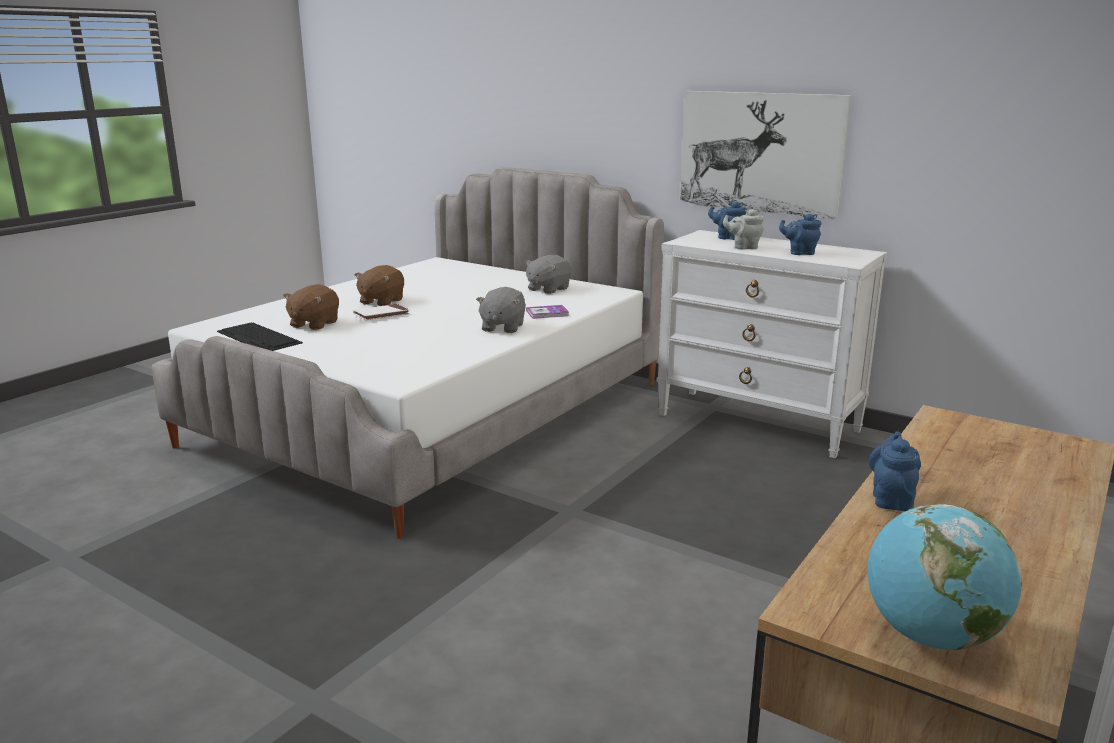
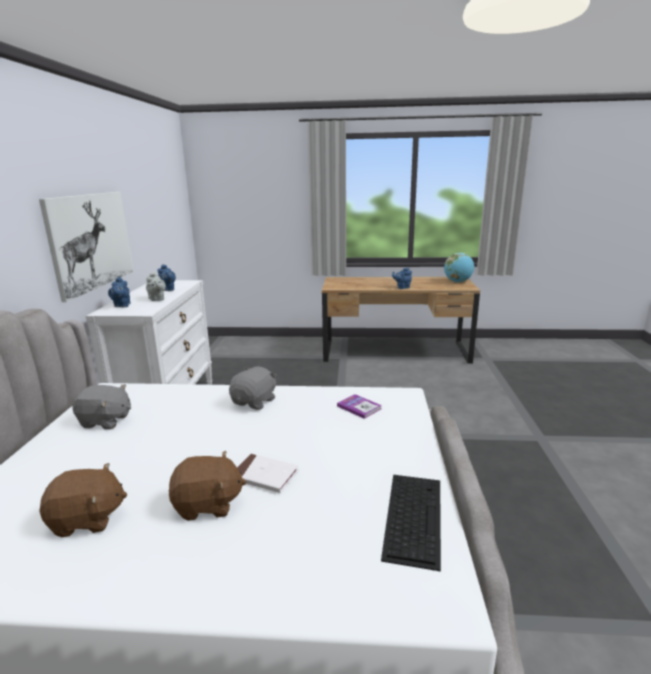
camera: 120 degrees left, 0 degrees up
(313, 324) = (335, 504): brown plush toy -> brown plush toy (87, 519)
(502, 327) = (255, 402): grey plush toy -> grey plush toy turned 45 degrees counterclockwise
(547, 313) = (199, 397): book -> book (359, 407)

